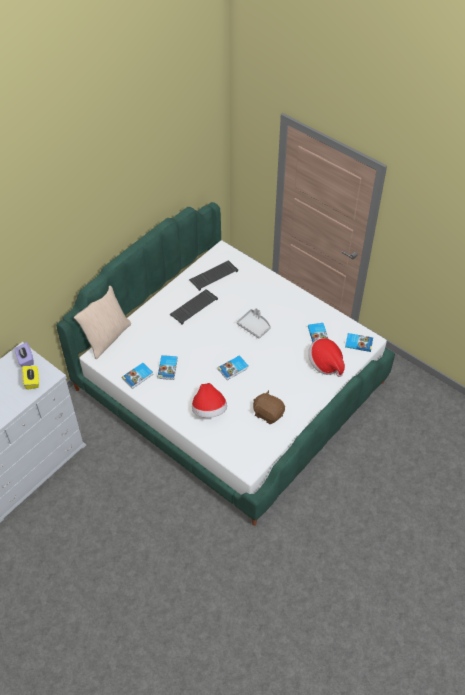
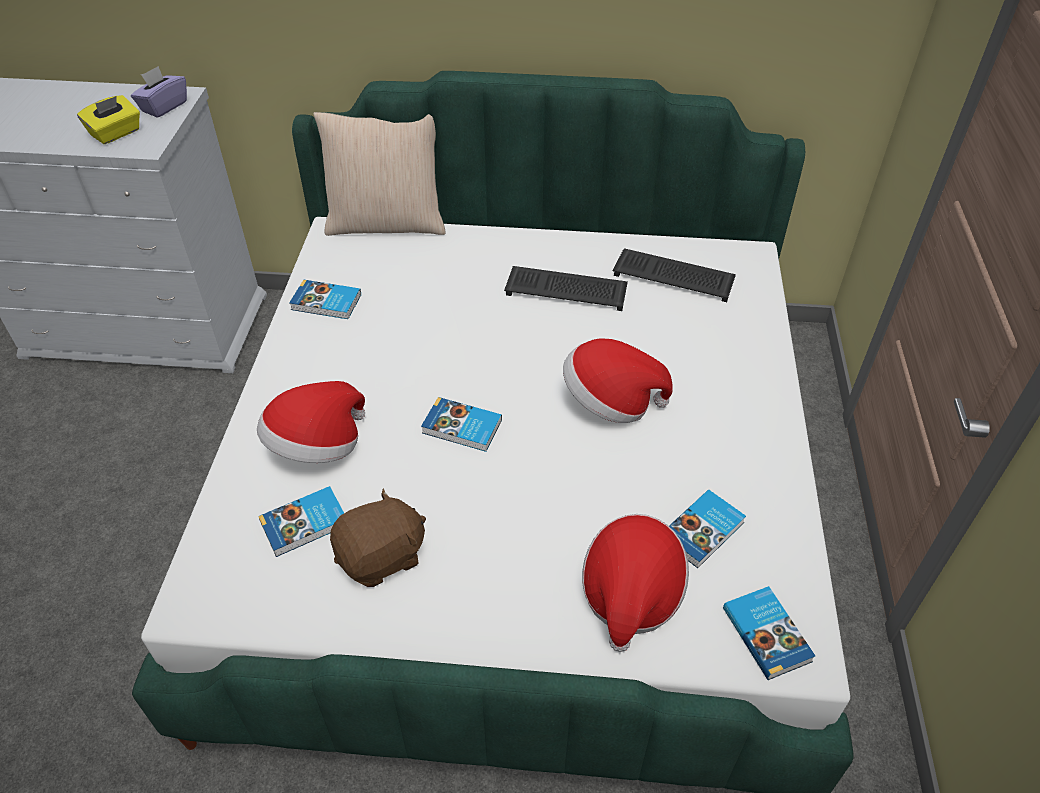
camera: 55 degrees right, 5 degrees down
(168, 368) = (380, 331): book -> book (305, 524)
(254, 326) = (610, 401): grey tray -> hat
(268, 413) = (382, 557): brown plush toy -> brown plush toy turned 60 degrees clockwise

